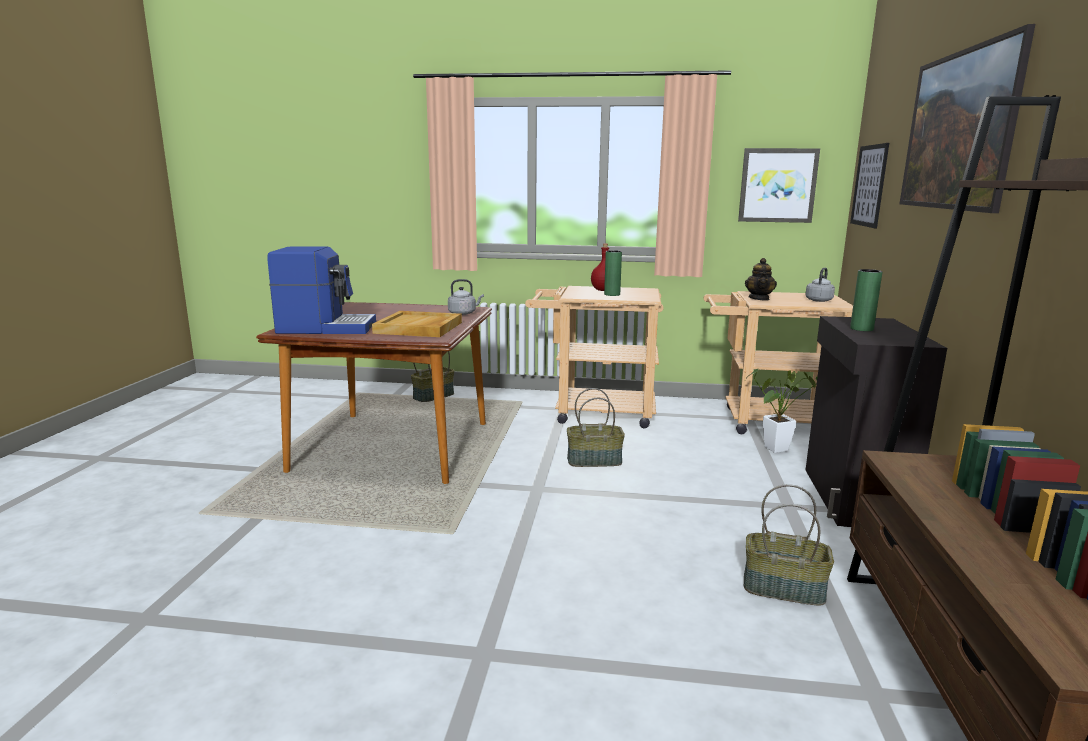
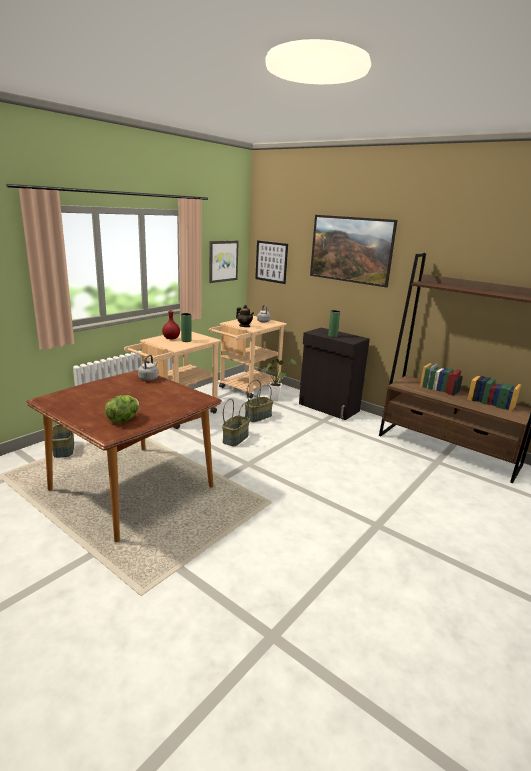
camera: 60 degrees left, 5 degrees up
(326, 328) = (123, 420): coffee machine -> lettuce
(419, 328) = (170, 397): beige tray -> none
(784, 588) = (376, 448): basket -> basket (258, 416)

